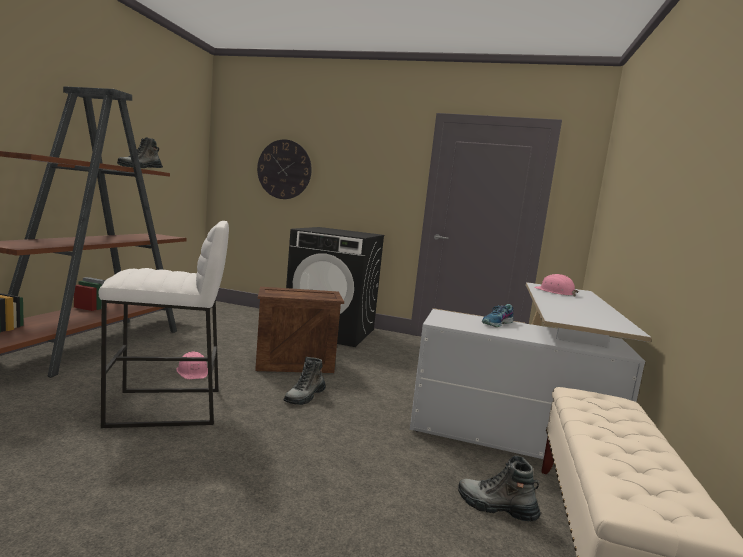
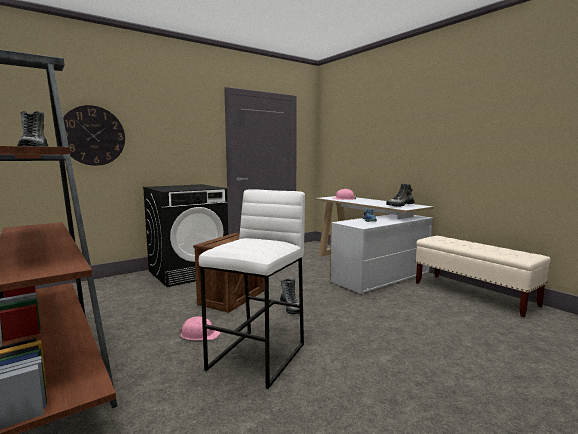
camera: 50 degrees left, 0 degrees up
(496, 507) = (438, 300): boot -> boot (400, 205)

